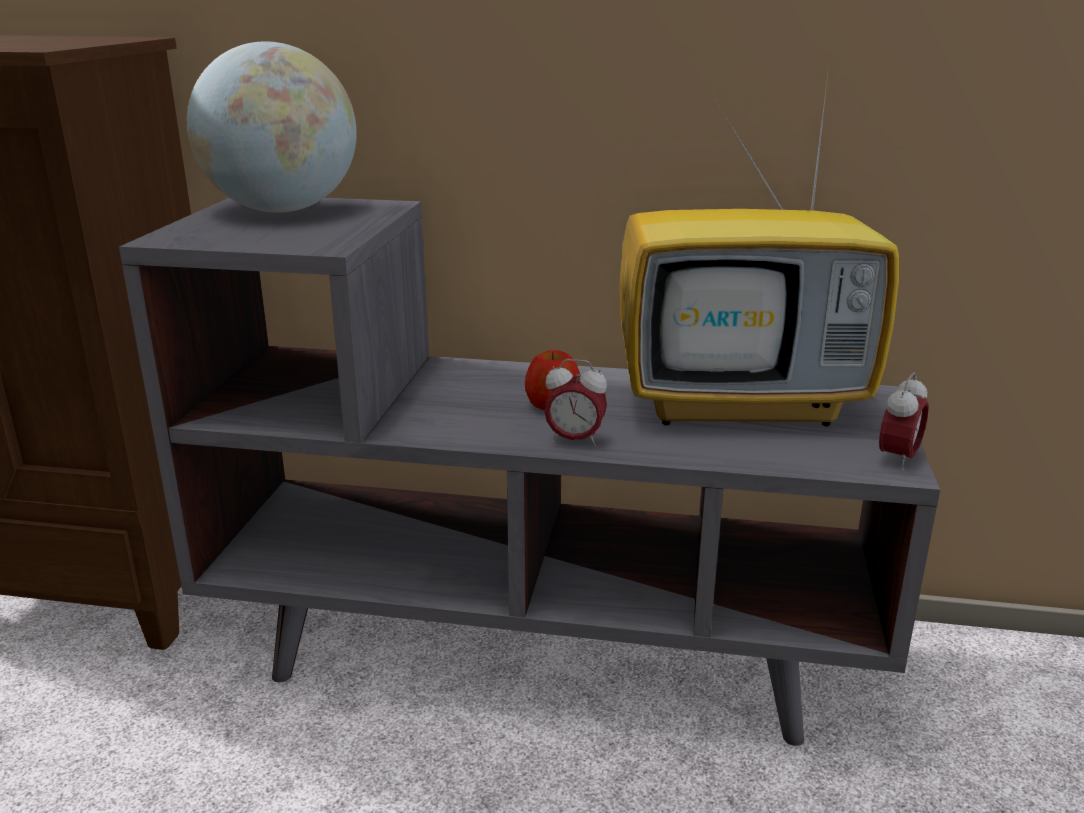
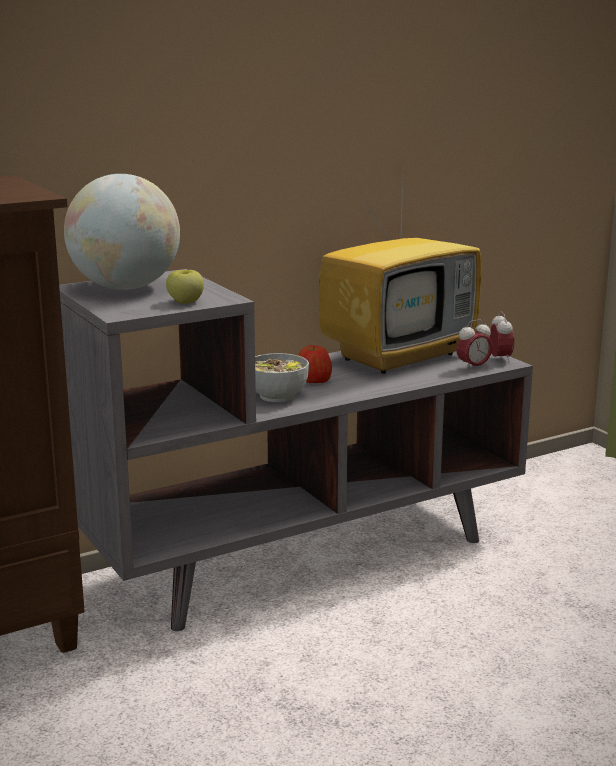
camera: 40 degrees left, 5 degrees down
(273, 240) = (185, 302): none -> apple
(462, 413) = (277, 396): none -> bowl
(575, 440) = (358, 391): alarm clock -> alarm clock (473, 367)

